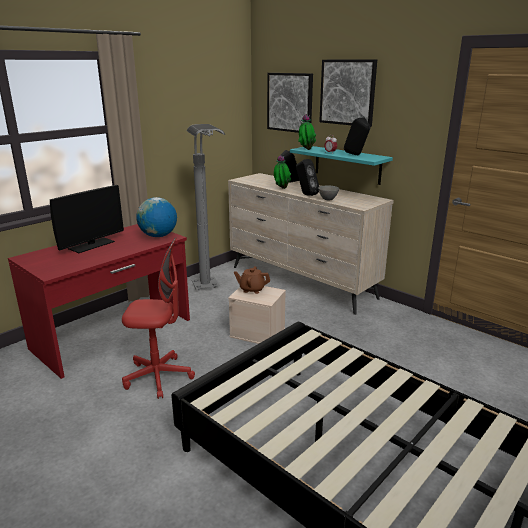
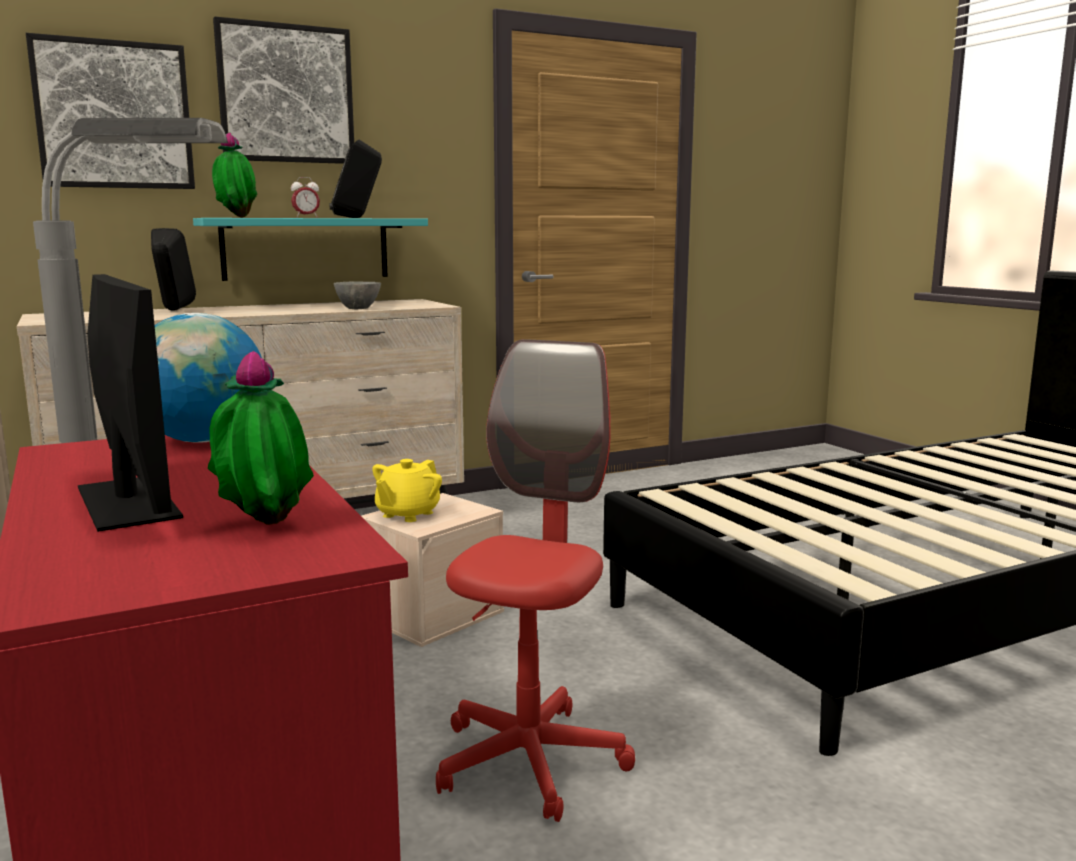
camera: 70 degrees left, 10 degrees down
(252, 289) = (407, 514): brown teapot -> yellow teapot
(281, 188) = (211, 314): potted plant -> potted plant (263, 527)
(305, 194) = (296, 311): black speaker -> none

